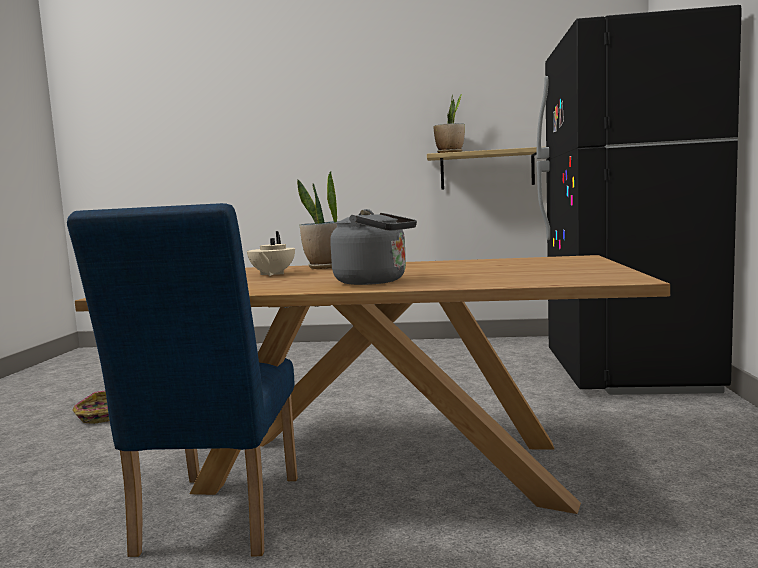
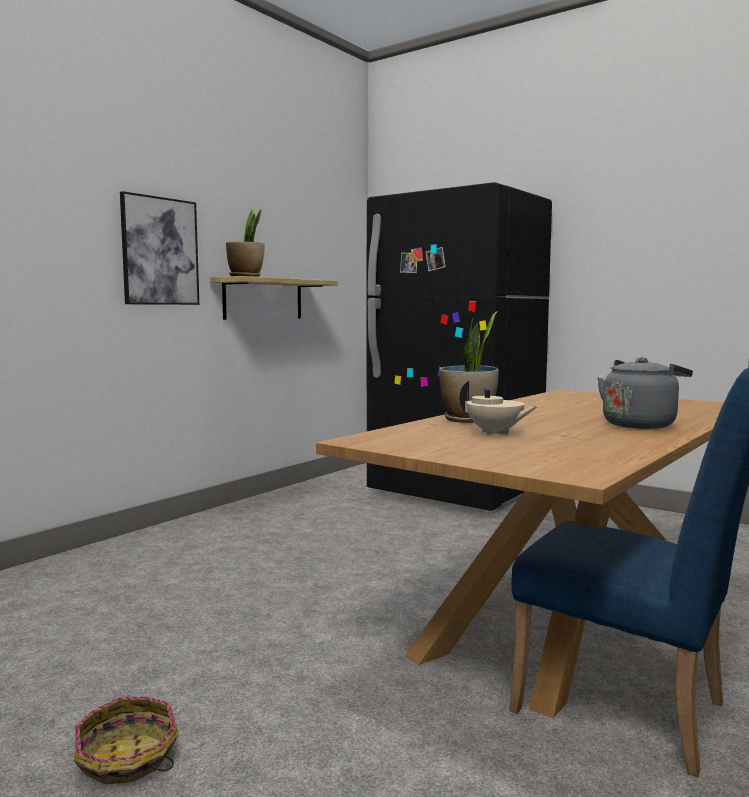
camera: 60 degrees left, 0 degrees up
(381, 142) = (160, 251): none -> picture

